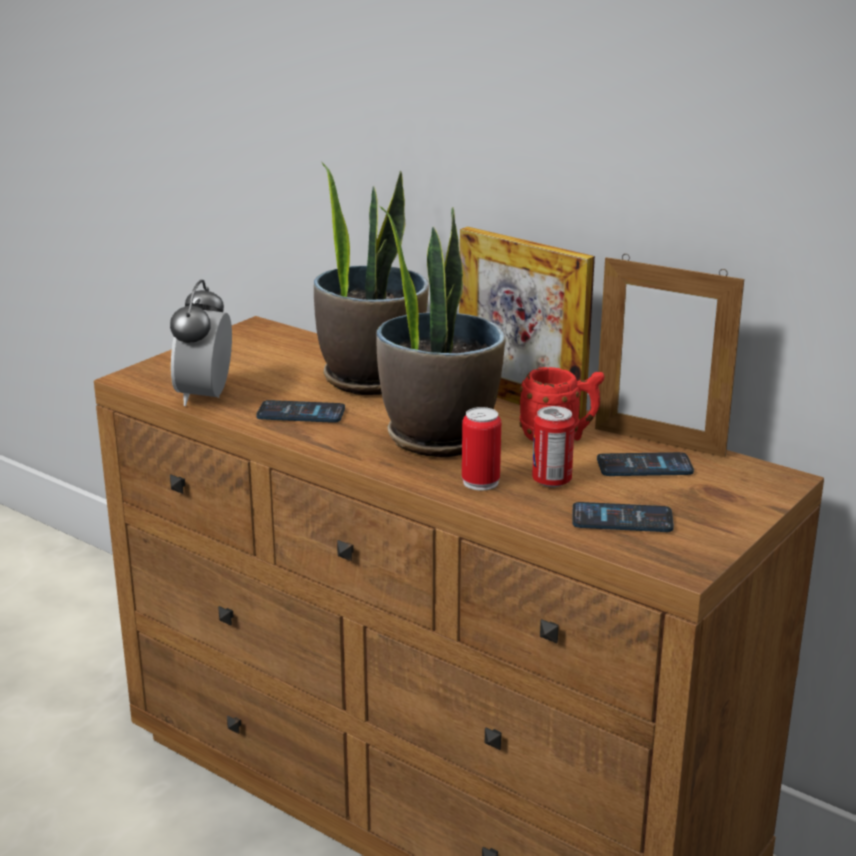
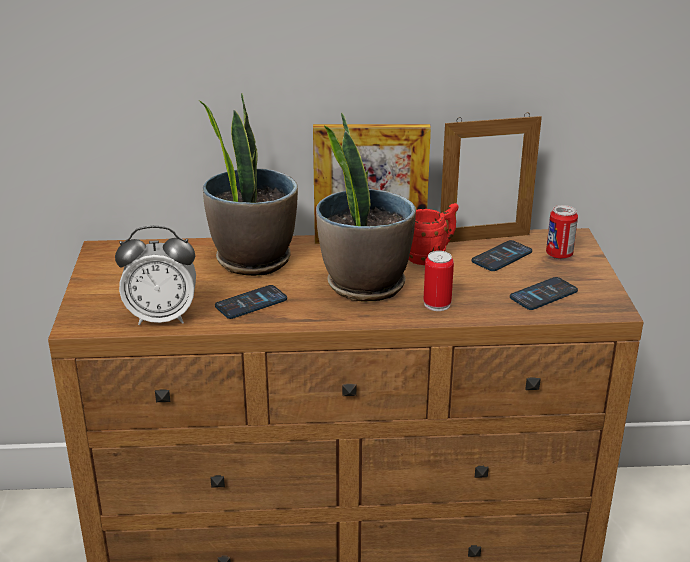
camera: 40 degrees left, 5 degrees up
(205, 396) = (162, 317): alarm clock -> alarm clock turned 60 degrees counterclockwise
(551, 481) = (472, 286): can -> can (559, 255)

